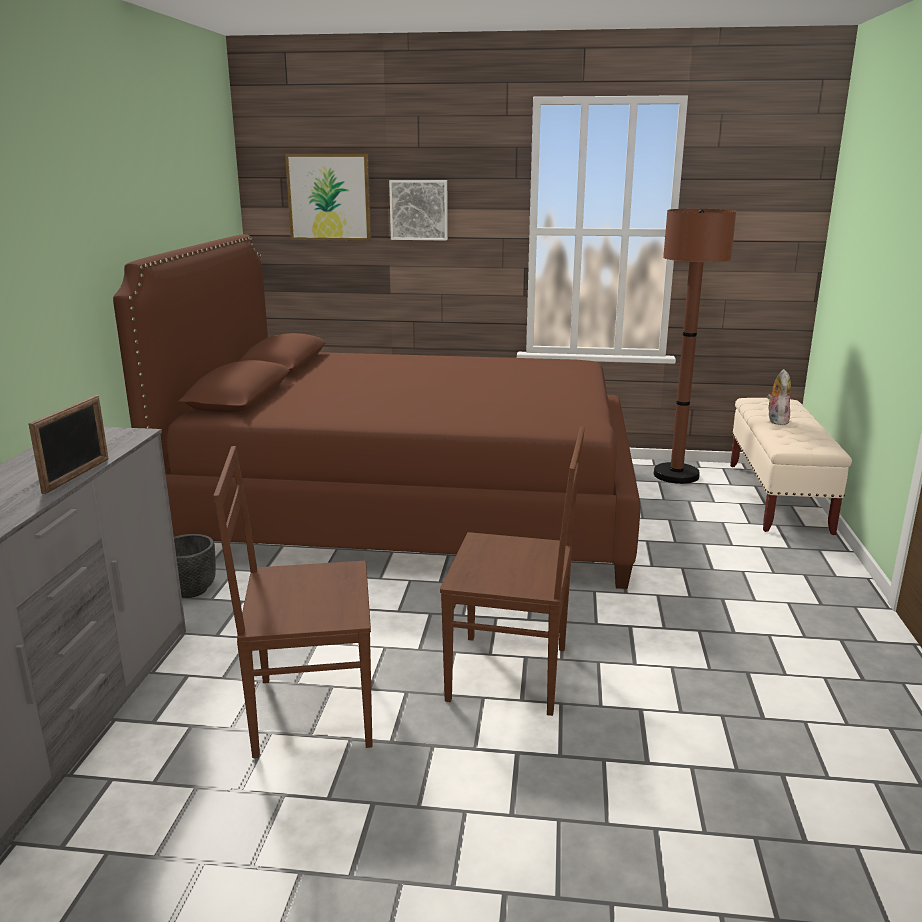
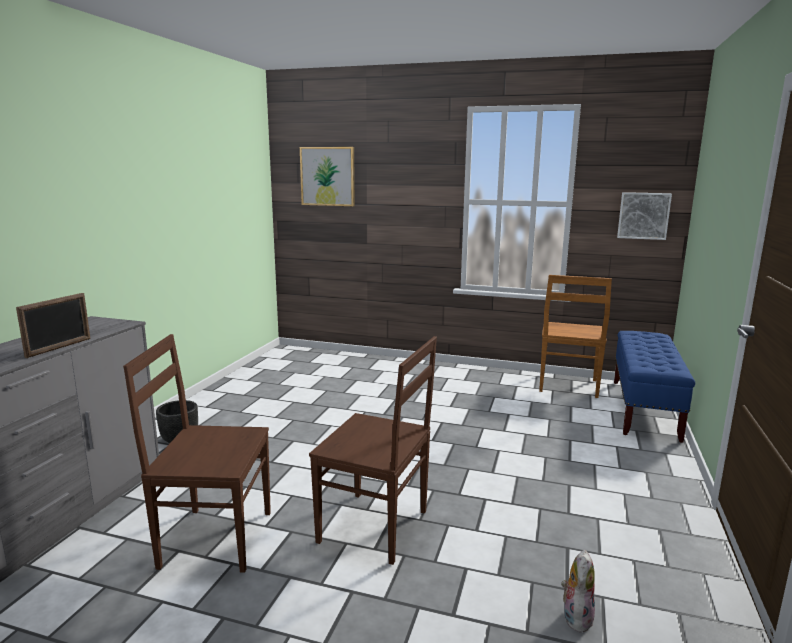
camera: 10 degrees right, 5 degrees down
(411, 508) = (359, 395): brown bed -> none
(419, 210) = (387, 185): picture -> picture (643, 215)
(676, 475) = (568, 386): brown floor lamp -> brown chair
(776, 421) = (642, 348): plush toy -> plush toy (576, 616)
(777, 498) = (644, 409): beige bench -> blue bench

